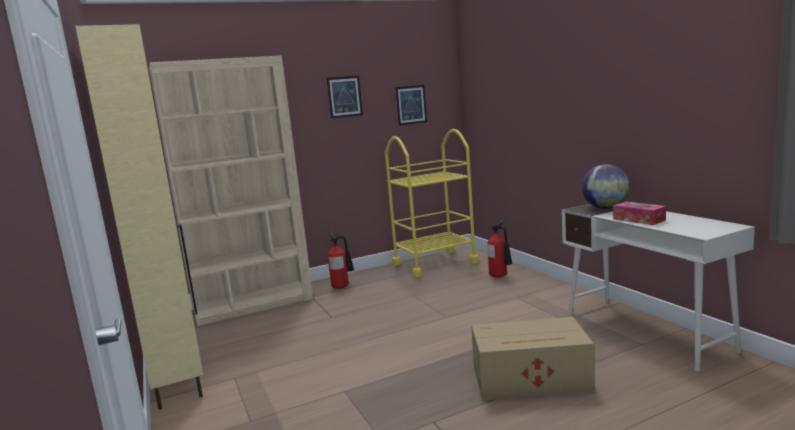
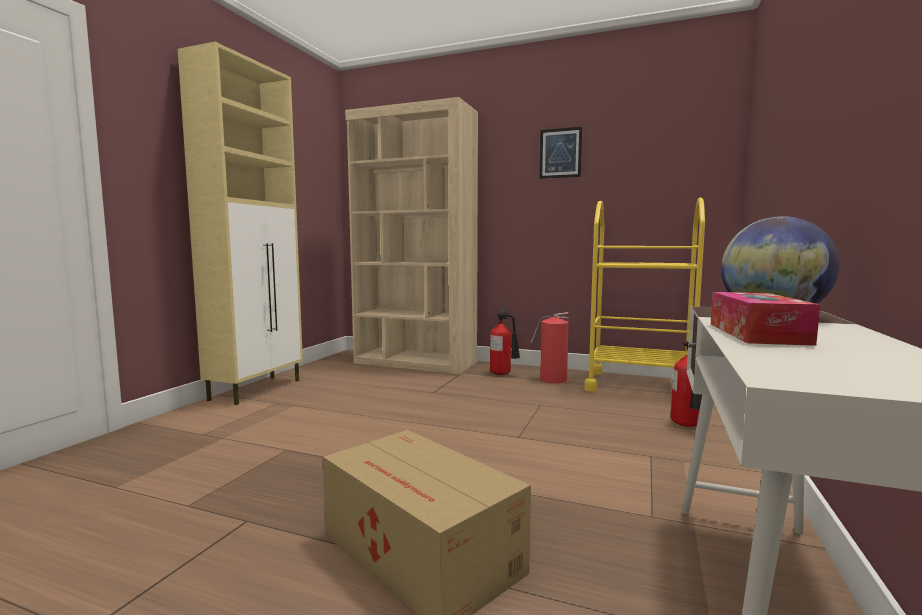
camera: 45 degrees right, 5 degrees down
(381, 278) = (552, 379): none -> fire extinguisher
(411, 105) = (655, 166): picture -> none

